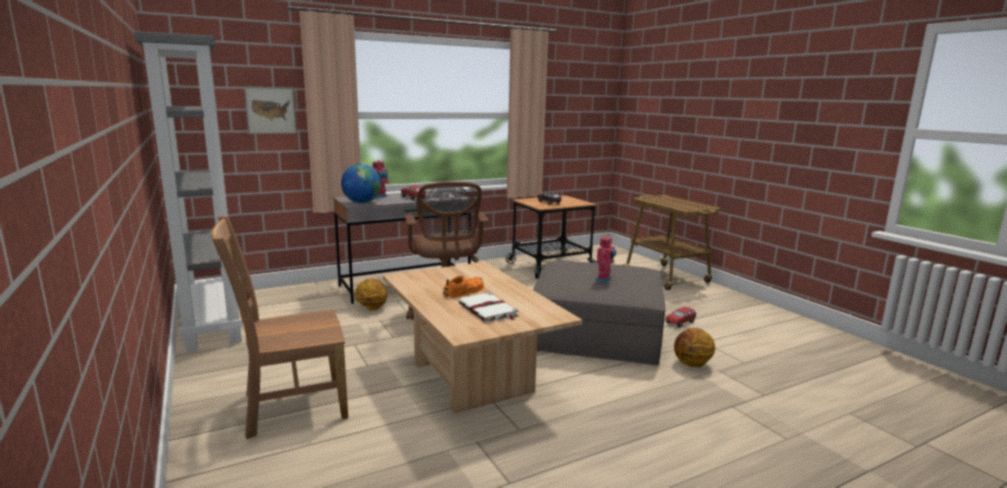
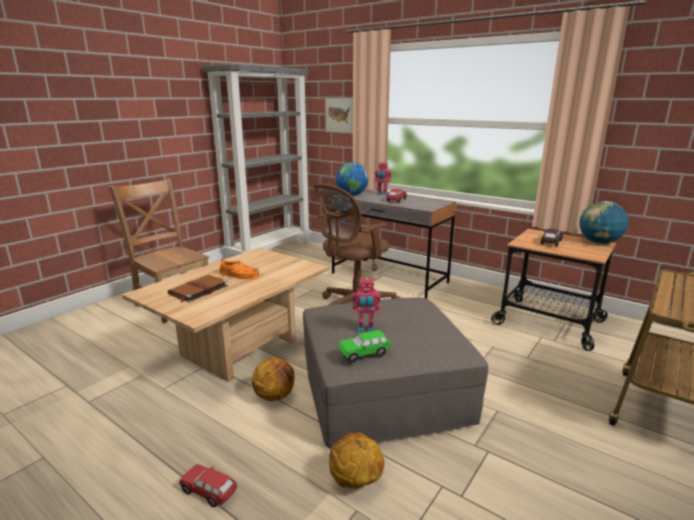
camera: 65 degrees right, 5 degrees up
(372, 308) = (331, 281): basketball -> basketball (275, 396)
(488, 310) = (198, 290): white book -> brown book
(562, 197) = (599, 242): none -> globe
(640, 287) = (364, 353): none -> green toy car
(680, 322) = (492, 453): red toy car -> red toy car (209, 491)

